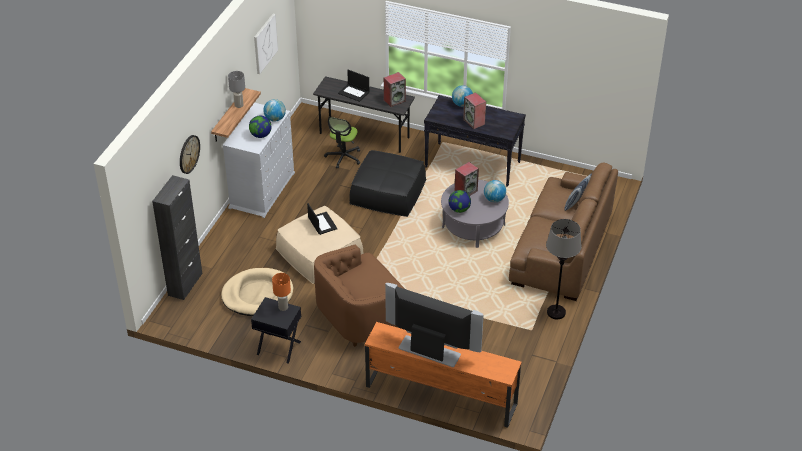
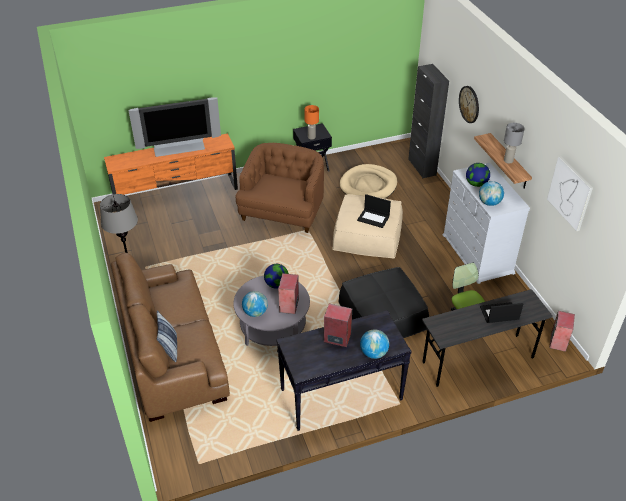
camera: 140 degrees right, 0 degrees up
(394, 100) = (451, 329): speaker -> speaker (558, 342)

